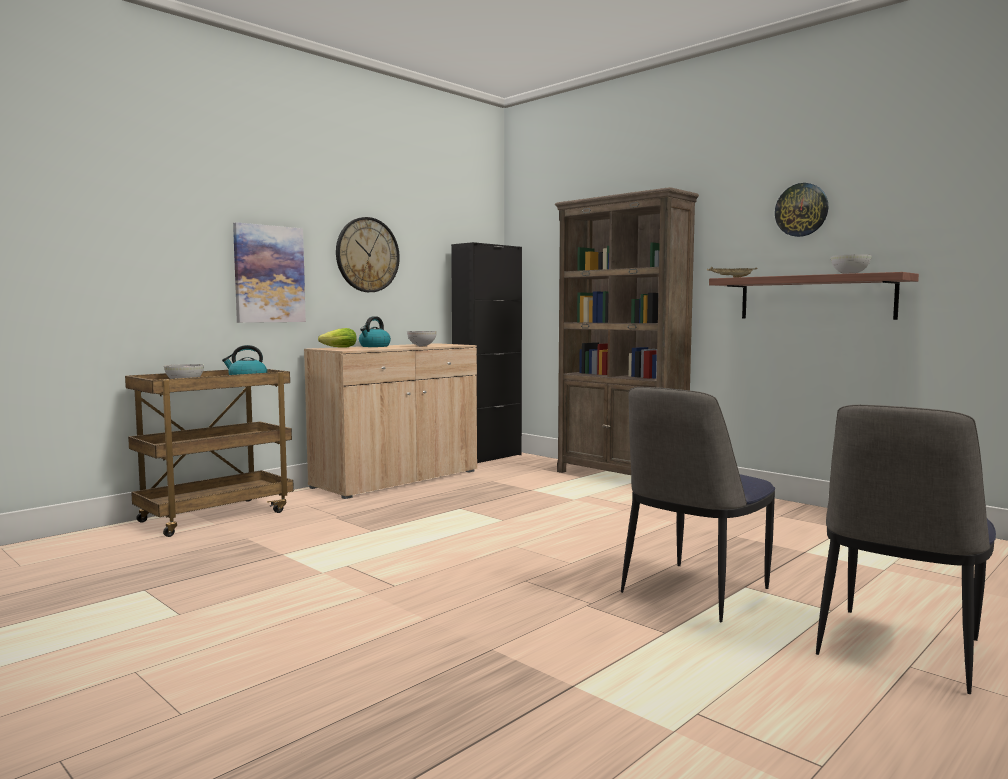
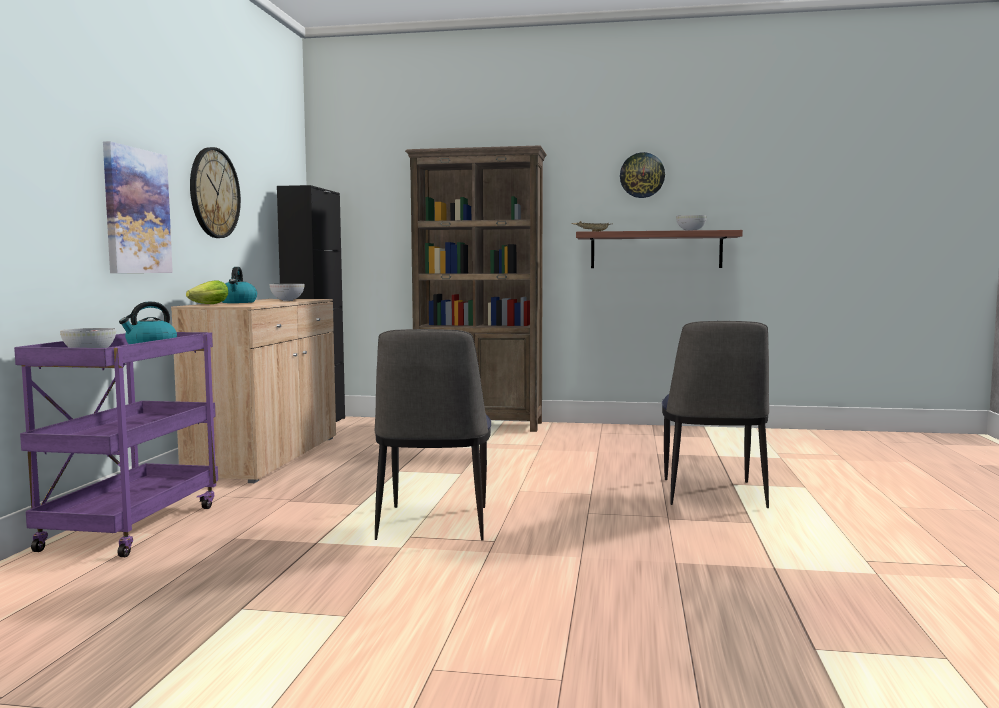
camera: 35 degrees left, 0 degrees up
(216, 515) = (132, 526): brown cart -> purple cart
(898, 650) = (878, 500): chair -> chair (433, 524)

